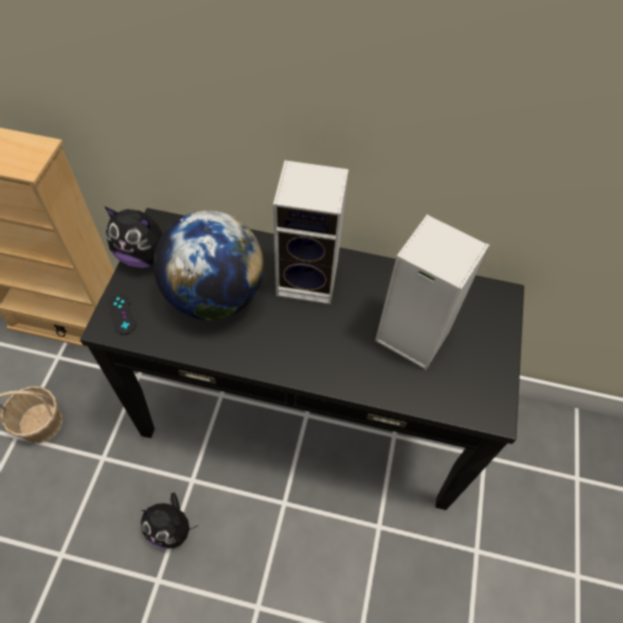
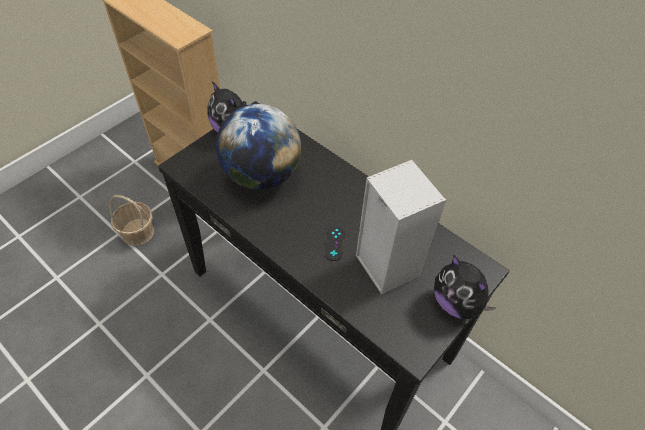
camera: 30 degrees right, 5 degrees down
(122, 314) = (193, 161): black game controller -> black game controller (335, 243)
(171, 528) = (176, 345): plush toy -> plush toy (456, 303)
(310, 279) = (336, 192): speaker -> none

